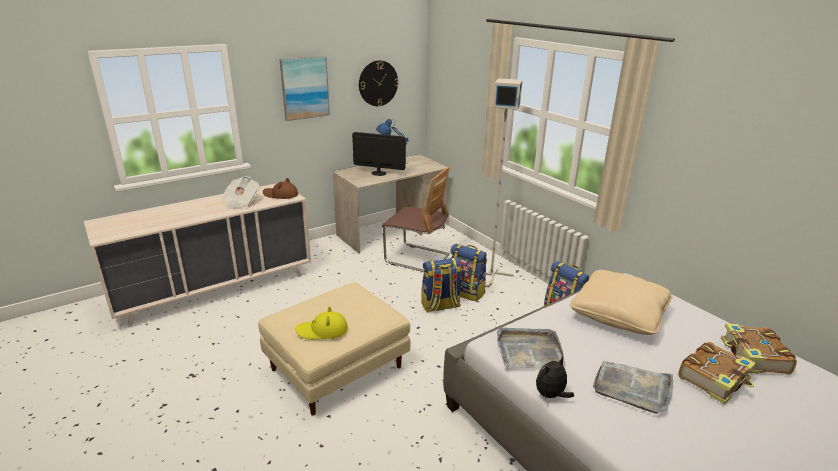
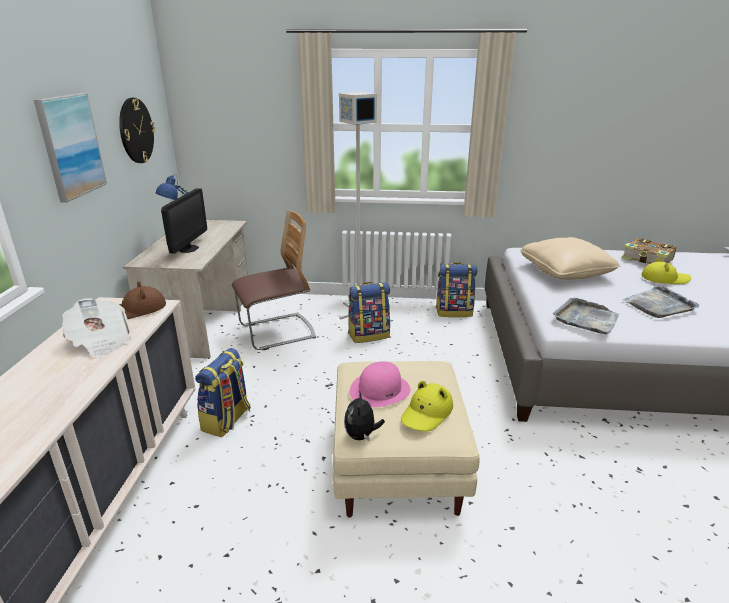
camera: 50 degrees left, 0 degrees up
(330, 304) = (380, 390): none -> pink hat
(378, 173) = (188, 249): monitor -> monitor turned 135 degrees clockwise
(440, 306) = (372, 357): backpack -> backpack (227, 421)
(551, 395) = (650, 335): plush toy -> plush toy (361, 435)
(714, 379) = (664, 279): book -> yellow hat

